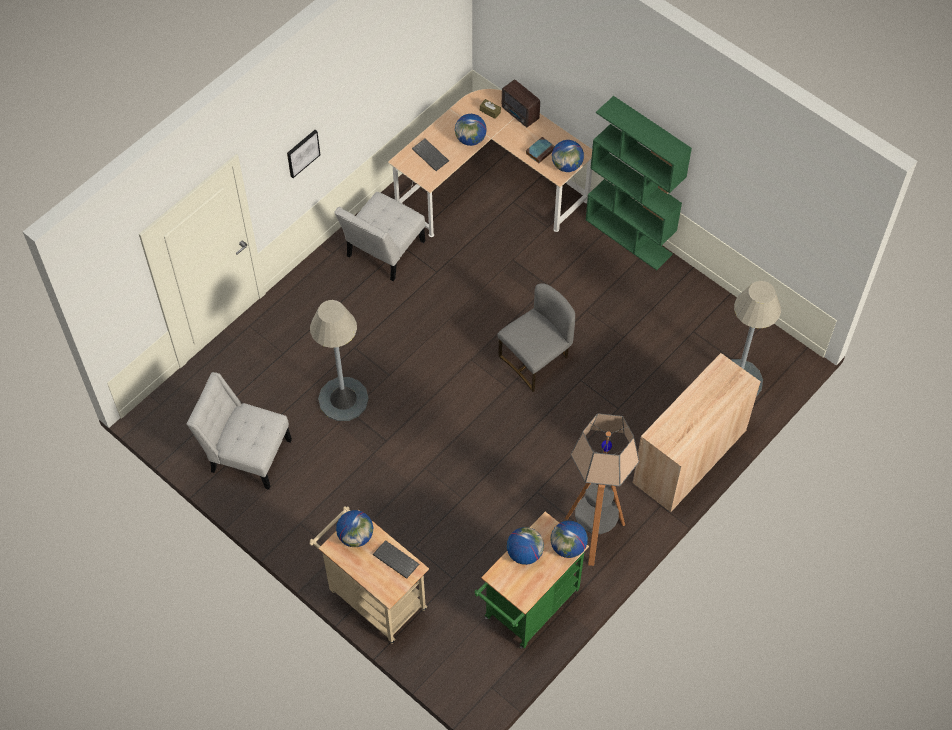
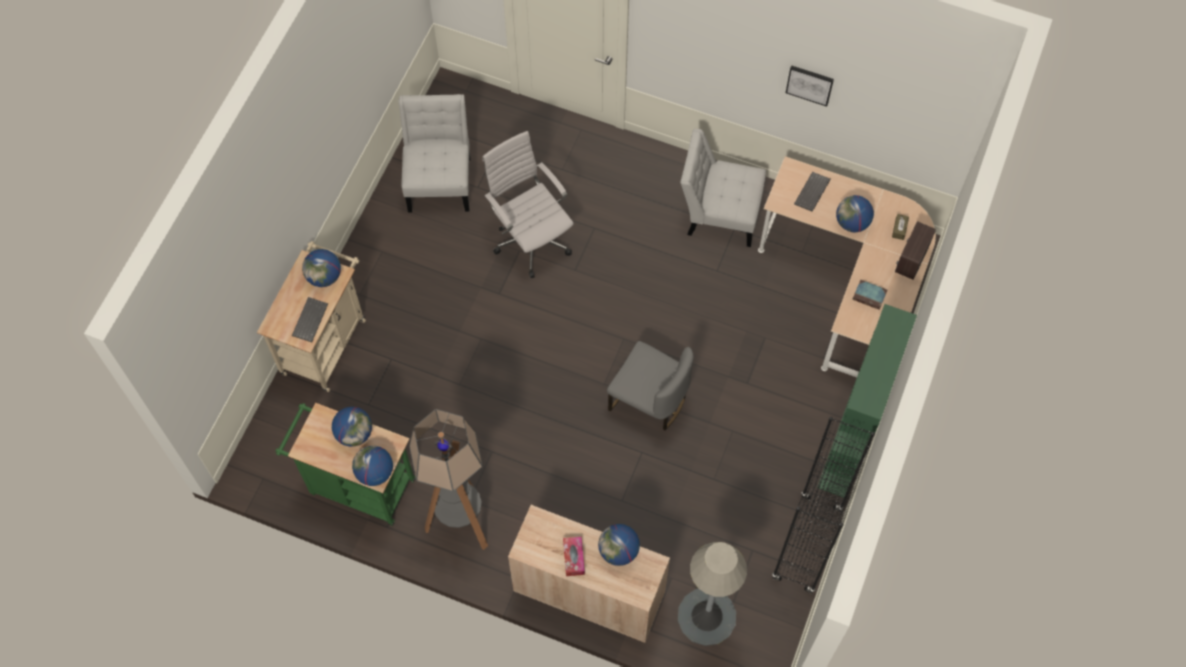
camera: 70 degrees right, 5 degrees up
(302, 153) = (707, 53): picture -> picture (809, 84)
(343, 399) = (530, 239): grey floor lamp -> white office chair
(567, 165) = (863, 328): globe -> globe (618, 551)
(698, 419) = (573, 558): none -> tissue box
(701, 293) = (807, 544): none -> black bookcase

